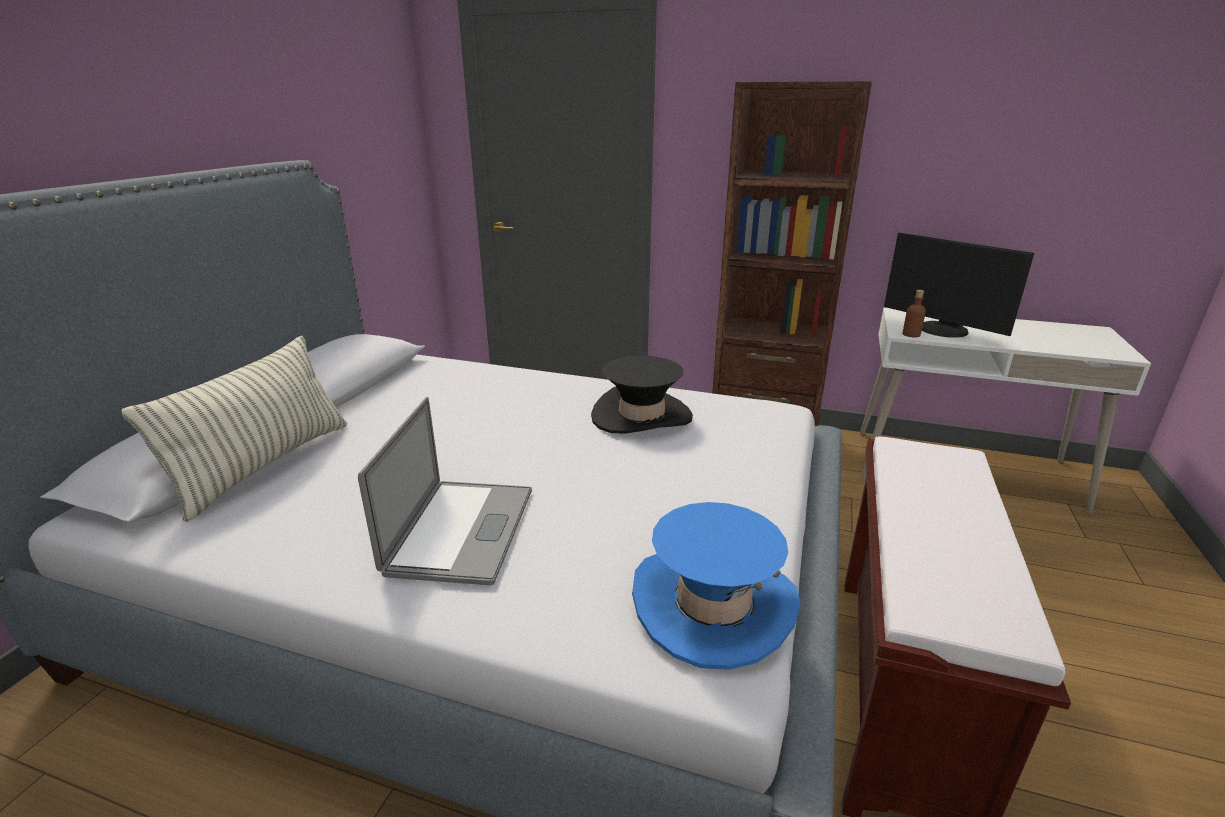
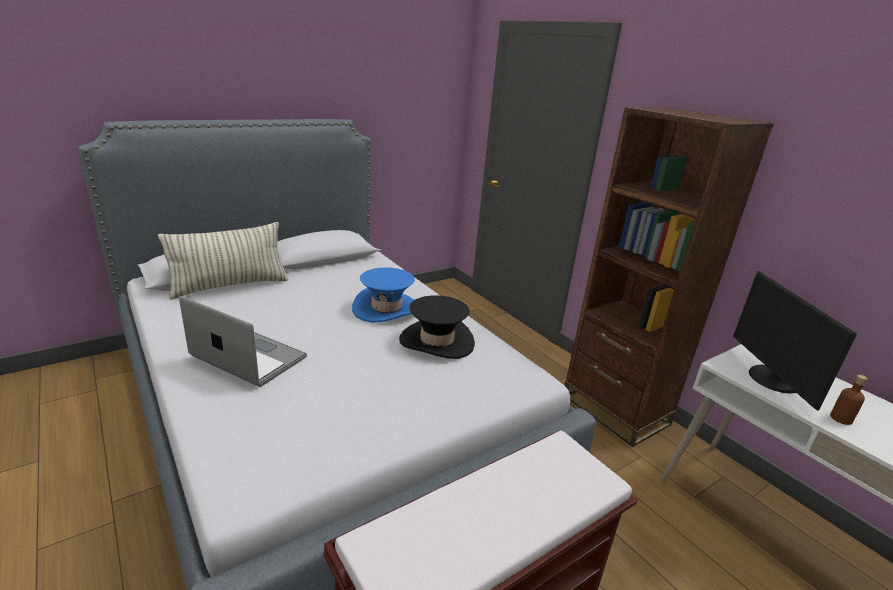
camera: 35 degrees right, 0 degrees up
(461, 530) = (248, 357): laptop -> laptop turned 105 degrees counterclockwise
(713, 605) = (284, 462): blue hat -> blue hat (386, 309)
(911, 334) = (729, 370): brown bottle -> brown bottle (841, 418)

